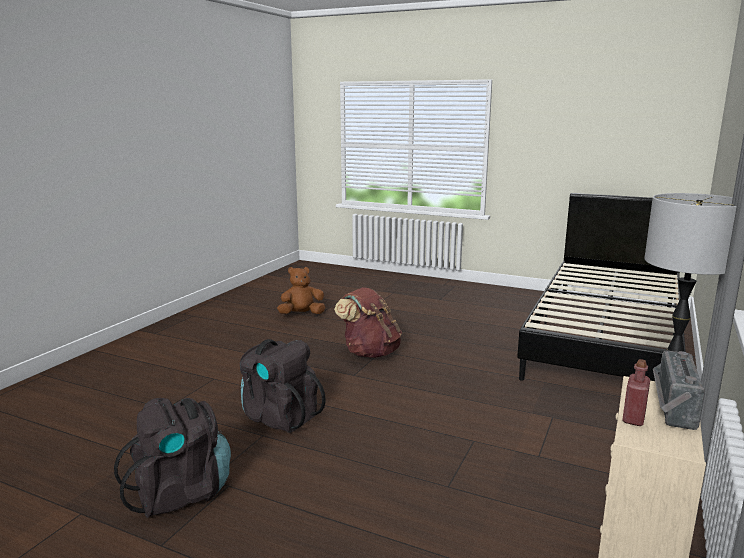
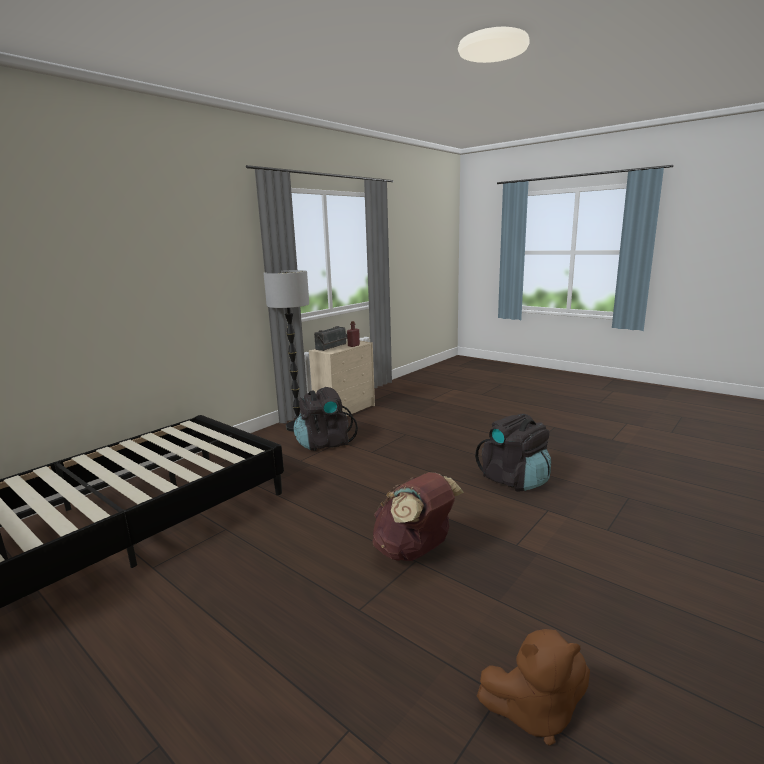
camera: 165 degrees left, 0 degrees up
(181, 493) = (561, 443): black backpack -> black backpack (324, 443)

